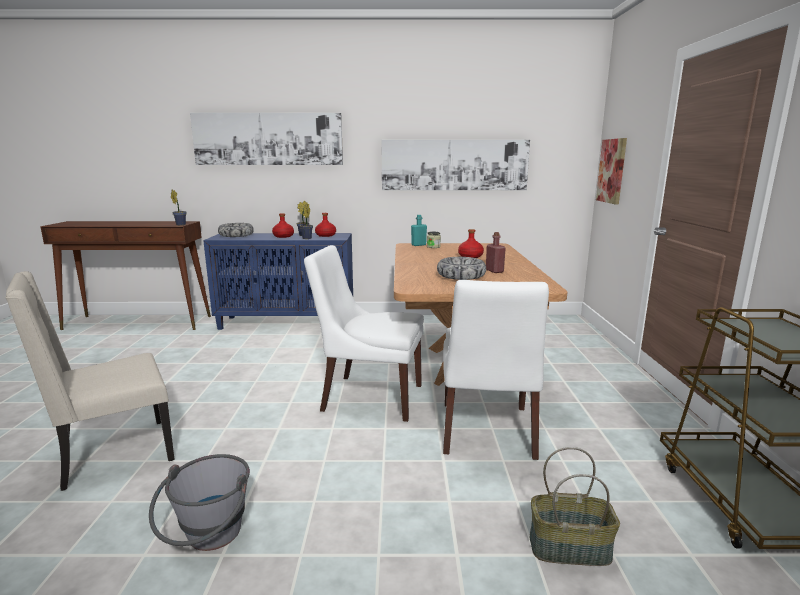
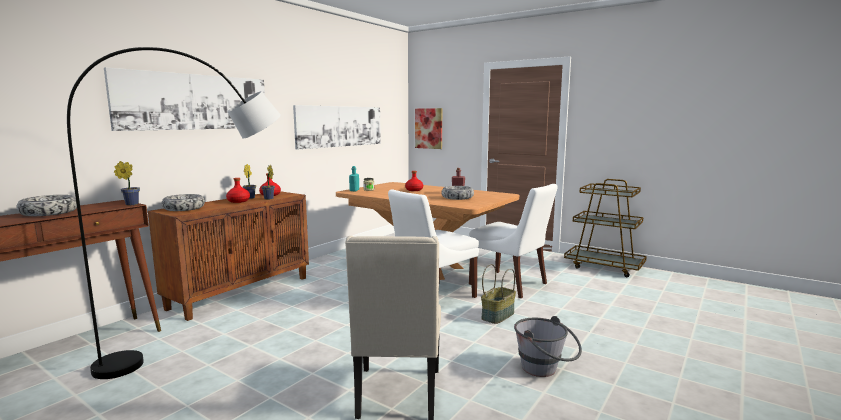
camera: 55 degrees left, 5 degrees down
(136, 223) = (49, 213): none -> bowl
(181, 349) = (207, 343): none -> grey floor lamp
(287, 323) = (241, 292): blue cabinet -> brown cabinet
(570, 547) = (610, 298): basket -> basket (497, 315)

